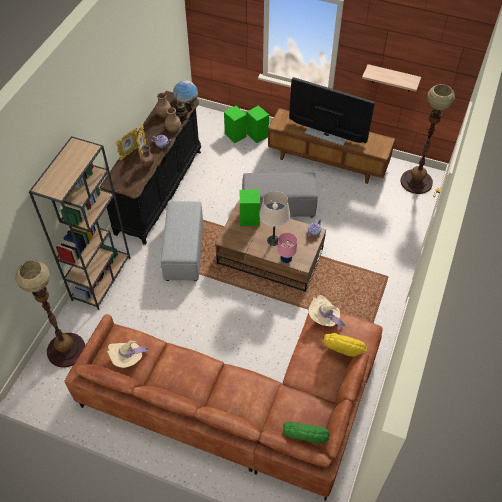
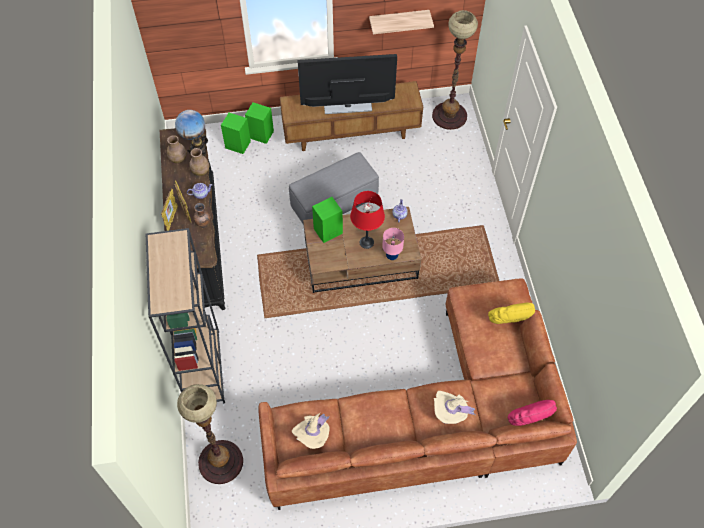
camera: 30 degrees left, 5 degrees up
(184, 252) = (271, 297): grey ottoman -> none
(273, 240) = (366, 242): beige table lamp -> red table lamp
(305, 440) = (528, 421): green pillow -> pink pillow
(324, 318) = (470, 297): beige hat -> beige hat (450, 412)

